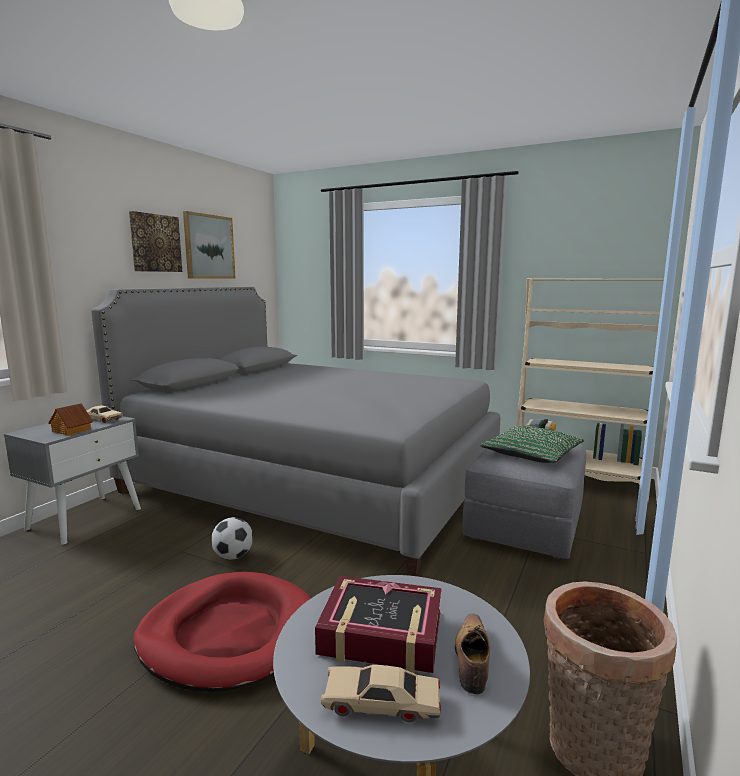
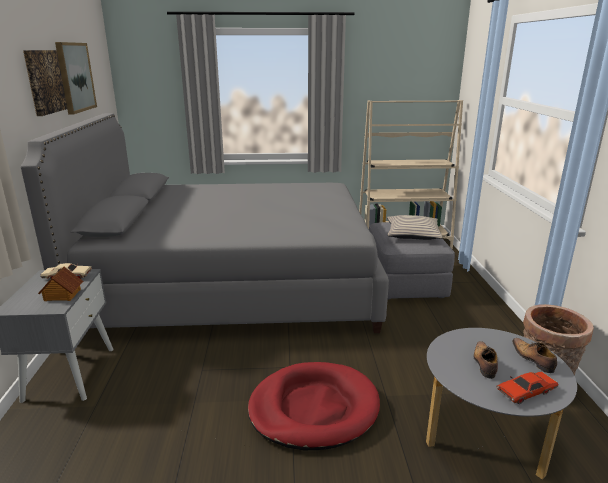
camera: 30 degrees left, 10 degrees up
(233, 556) = (248, 360): football -> none
(381, 634) = (484, 363): book -> shoe
(381, 703) = (526, 392): beige toy car -> red toy car
(531, 454) = (412, 234): green pillow -> beige pillow

